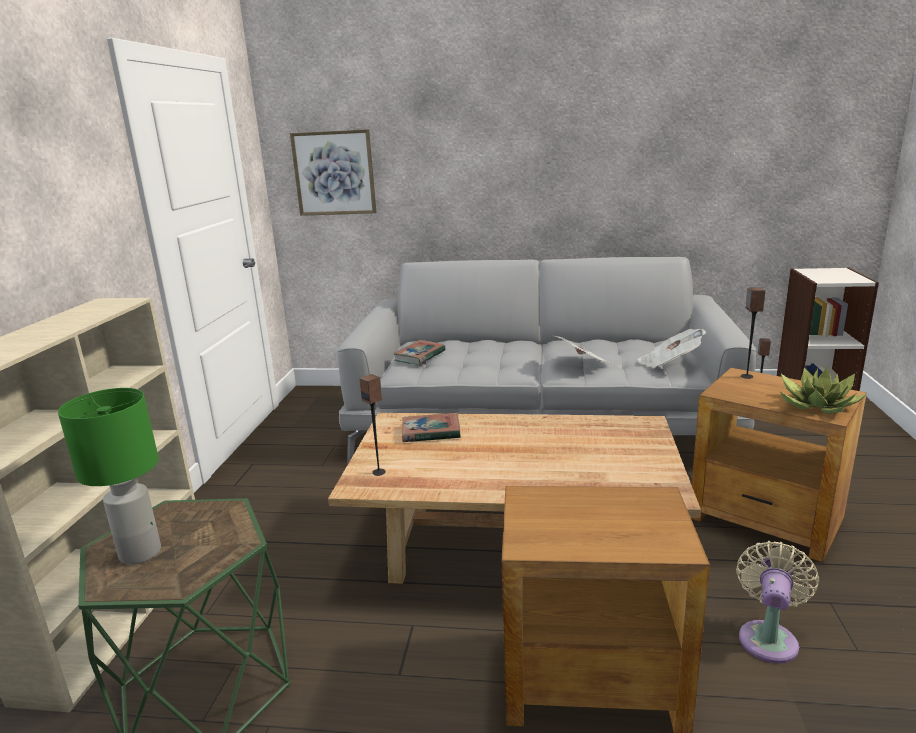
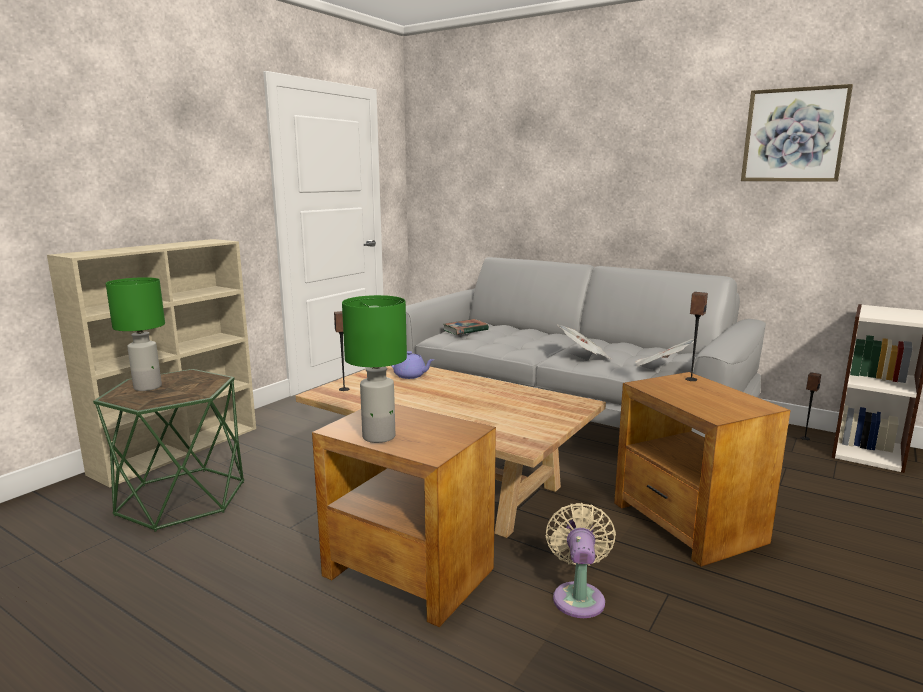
camera: 25 degrees right, 5 degrees down
(334, 173) = (452, 181): picture -> picture (794, 135)
(431, 432) = (410, 376): book -> purple teapot
(587, 541) = (379, 436): none -> green table lamp
(768, 637) = (578, 596): beige fan -> beige fan turned 45 degrees counterclockwise
(815, 405) = (716, 407): potted plant -> none

